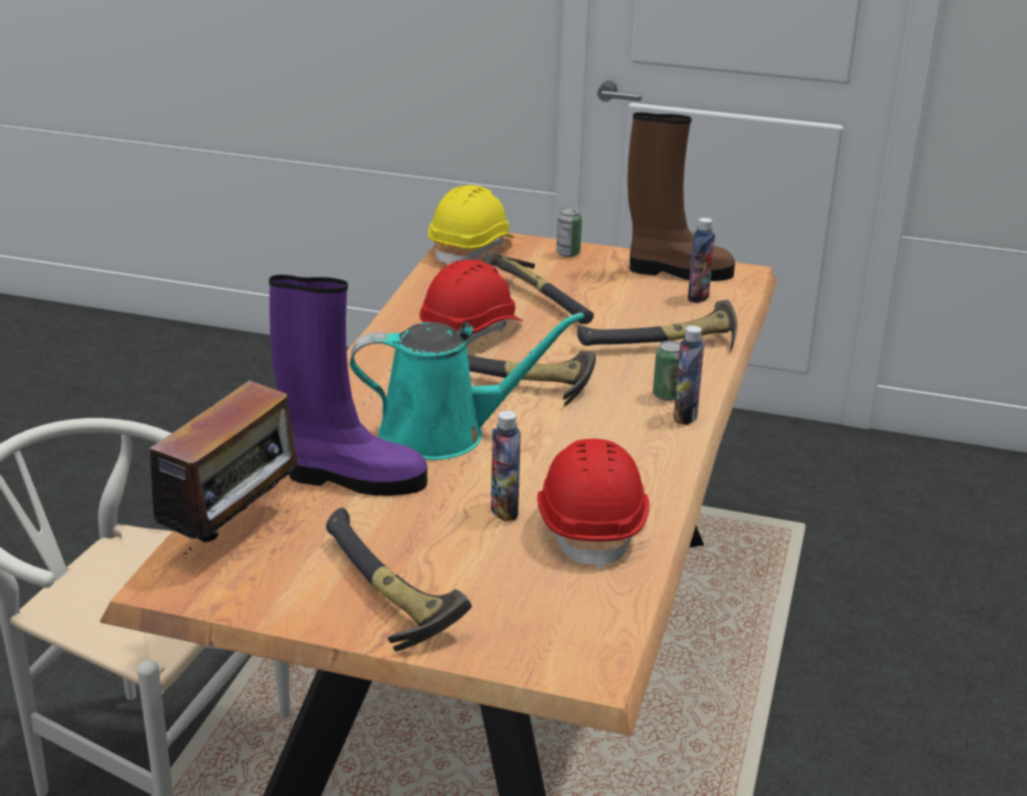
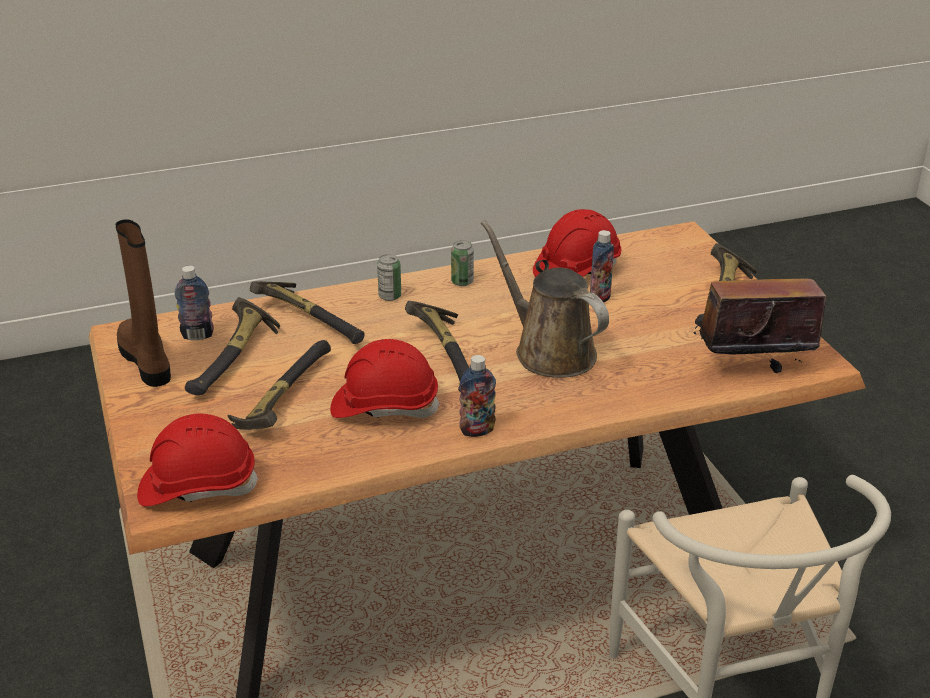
camera: 125 degrees left, 5 degrees up
(352, 478) = (645, 357): purple boot -> none
(443, 433) = (549, 351): turquoise watering can -> brown watering can
(472, 250) = (197, 486): yellow hard hat -> red hard hat
(568, 253) = (154, 429): can -> can (462, 282)
(635, 301) = (236, 359): none -> hammer
(685, 416) = (411, 282): bottle -> bottle (477, 430)

